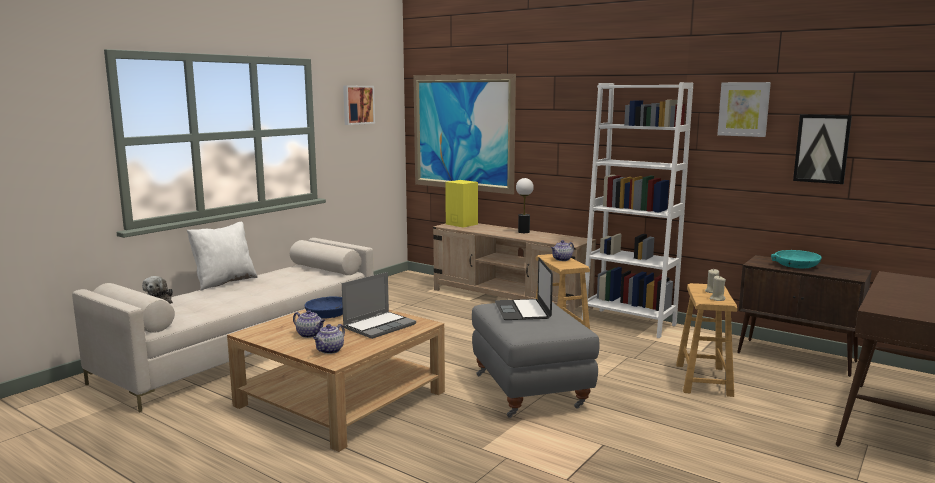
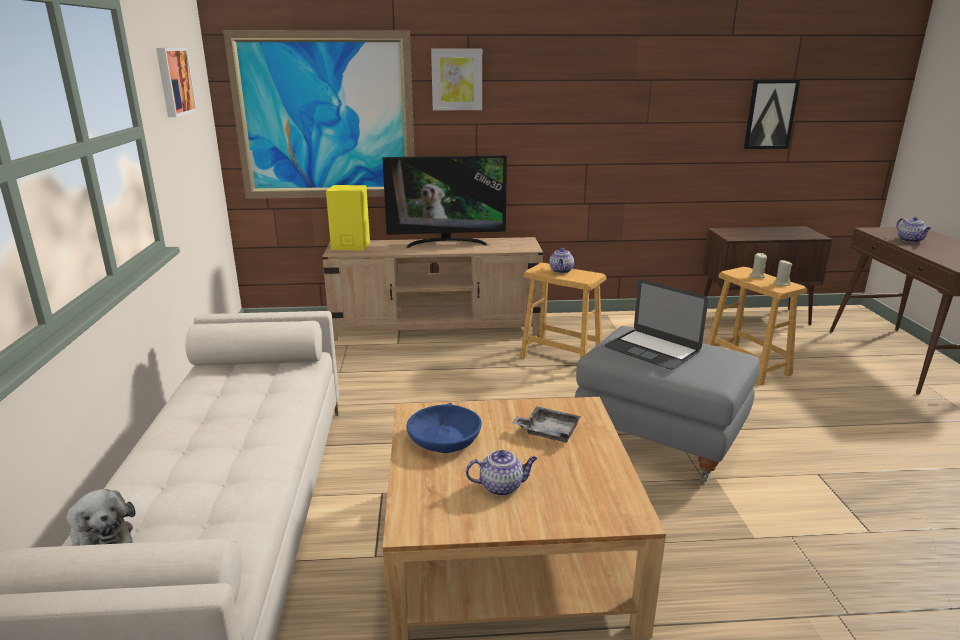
camera: 40 degrees left, 10 degrees up
(224, 282) = (142, 442): white pillow -> none
(330, 350) = (585, 502): teapot -> teapot (910, 240)
(379, 326) = (548, 431): laptop -> grey tray
(524, 232) = (446, 242): table lamp -> television
(628, 323) = (590, 323): white bookcase -> none
(743, 109) = (699, 75): picture -> picture (457, 79)
(796, 265) = (759, 233): turquoise bowl -> none

